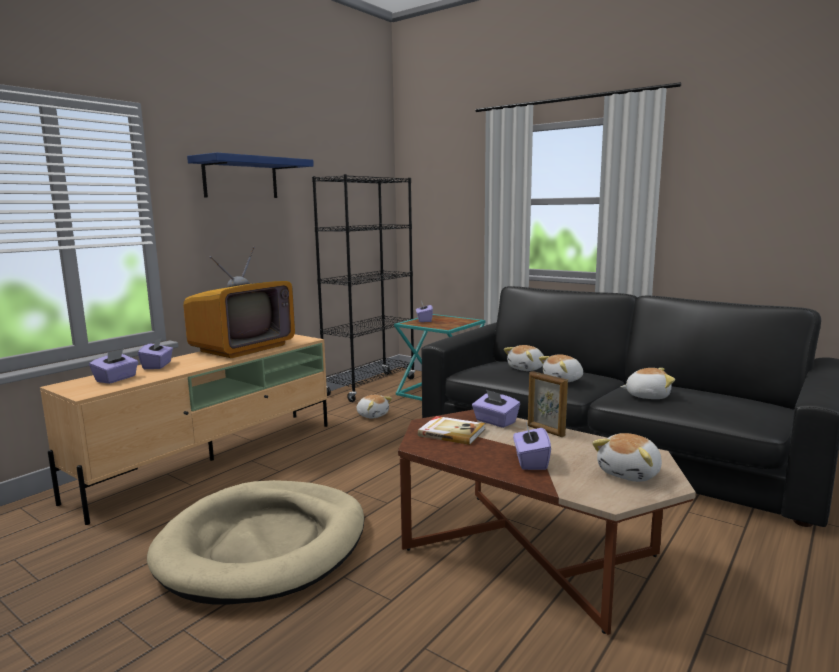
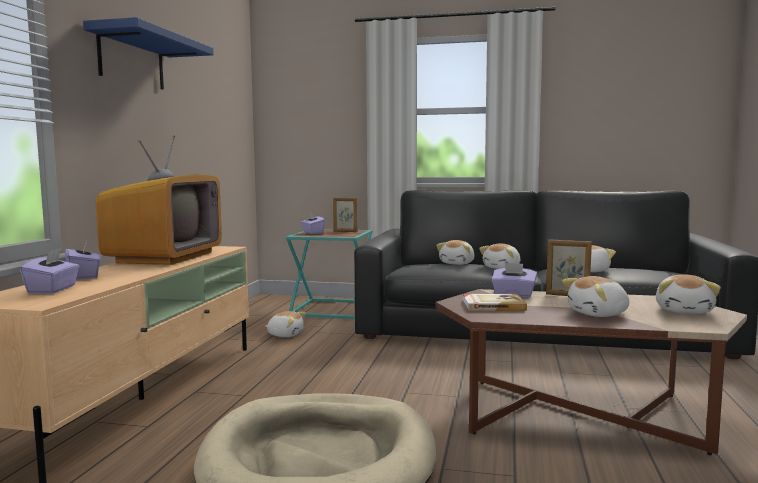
camera: 25 degrees left, 5 degrees down
(370, 387) = (250, 312): black bookcase -> none
(455, 320) = (345, 231): none -> picture frame
(530, 461) = (599, 314): purple tissue box -> plush toy

